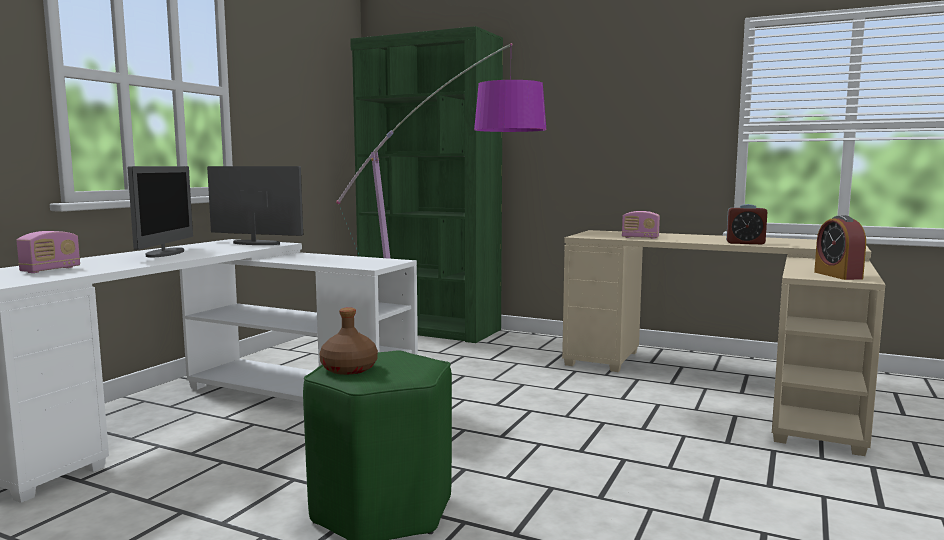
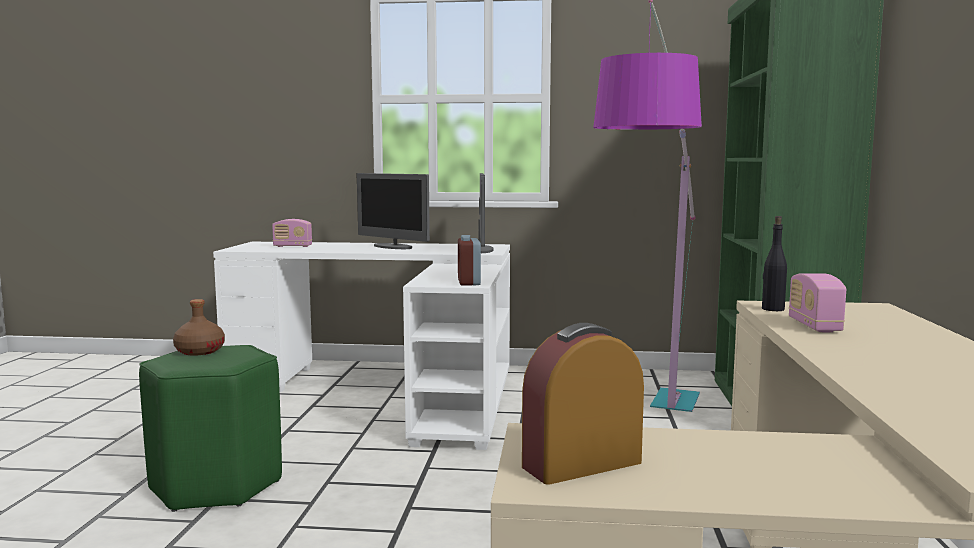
camera: 70 degrees right, 0 degrees up
(165, 253) = (393, 247): monitor -> monitor turned 60 degrees clockwise
(595, 237) = (772, 309): none -> black bottle
(745, 243) = (884, 381): alarm clock -> alarm clock (469, 282)

